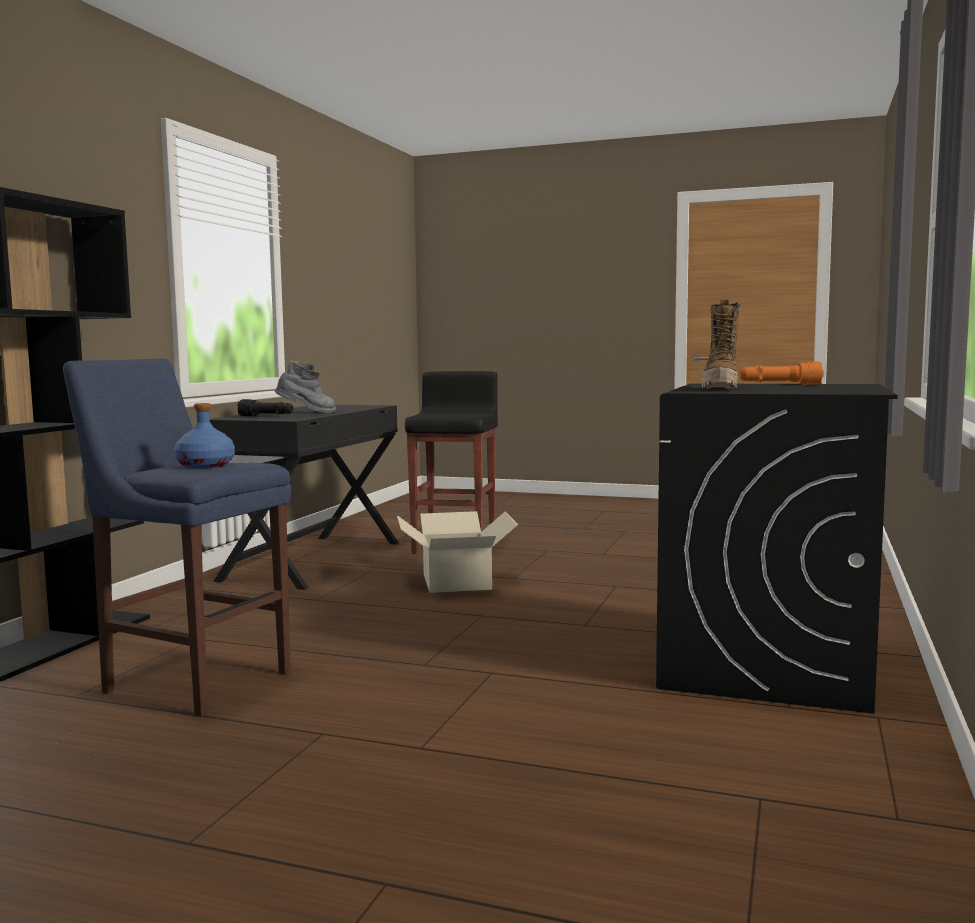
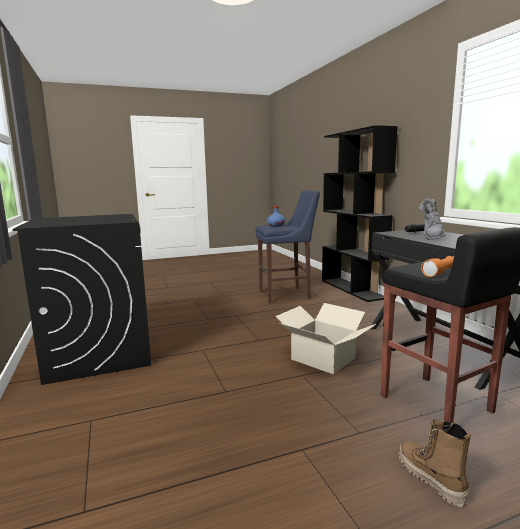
camera: 140 degrees right, 5 degrees up
(720, 388) = (111, 217): boot -> boot (430, 479)
(779, 385) = (80, 222): orange flashlight -> orange flashlight (443, 272)

